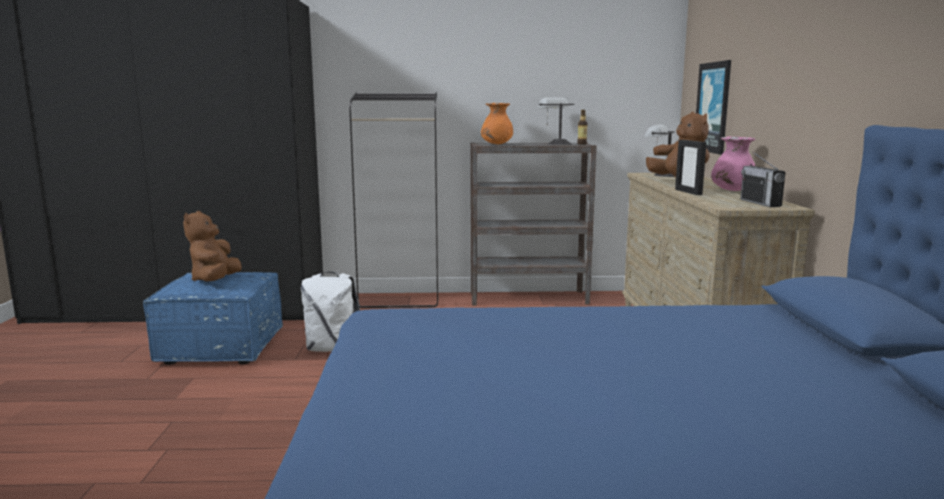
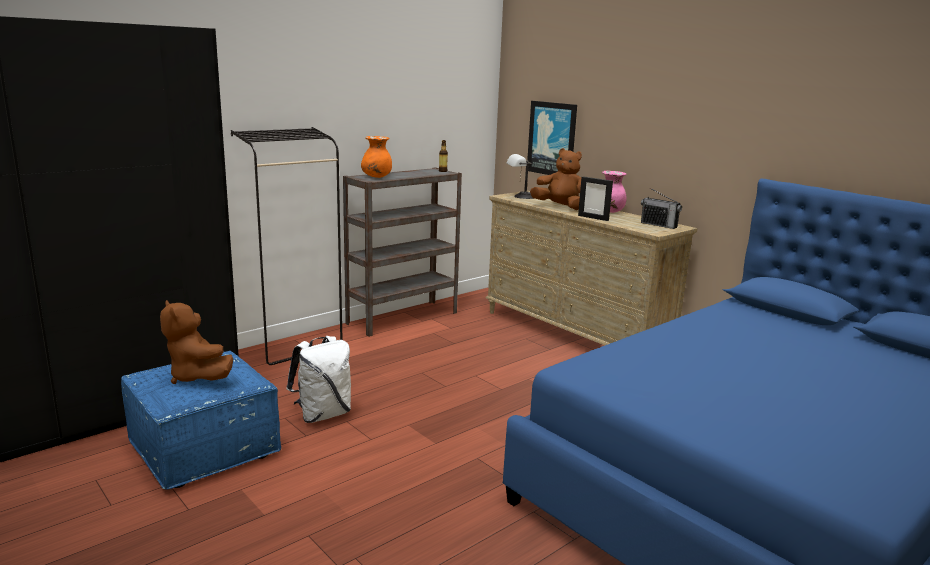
camera: 40 degrees left, 5 degrees up
(555, 144) = (422, 172): table lamp -> none

